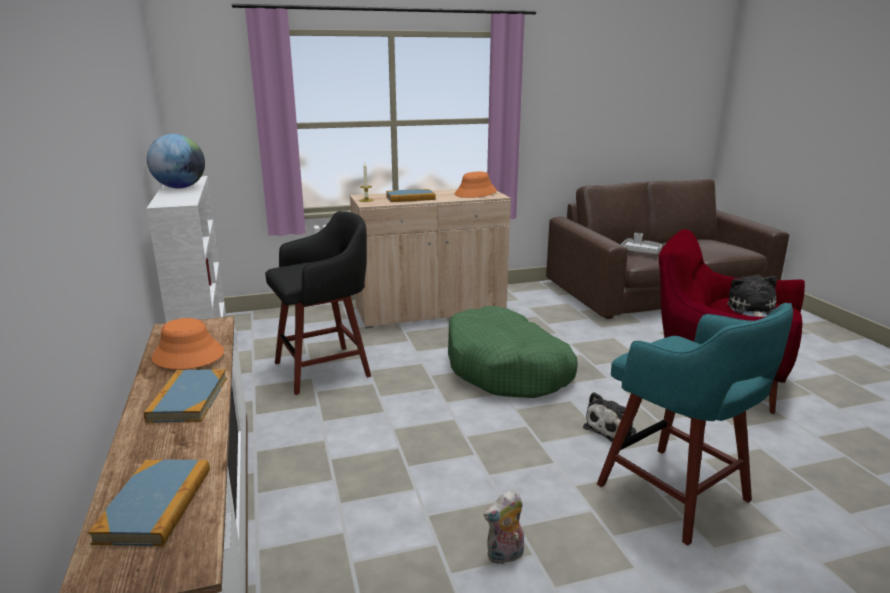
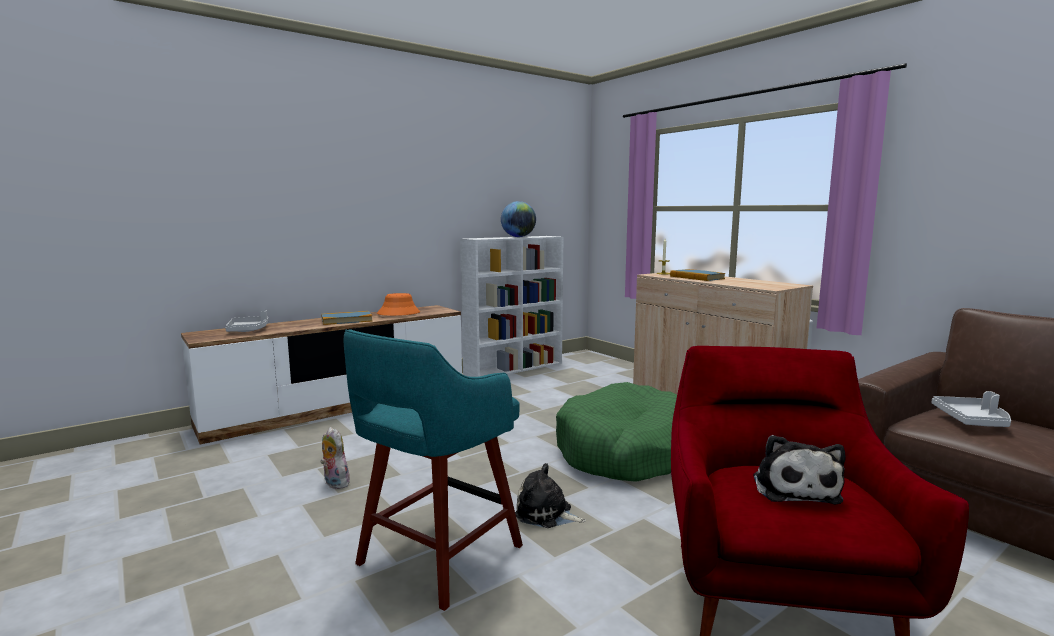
camera: 70 degrees right, 10 degrees down
(155, 505) = (248, 330): book -> grey tray
(325, 369) = (550, 392): black stool -> none
(476, 193) = (766, 284): orange hat -> none
(752, 310) = (794, 488): plush toy -> plush toy turned 105 degrees clockwise

